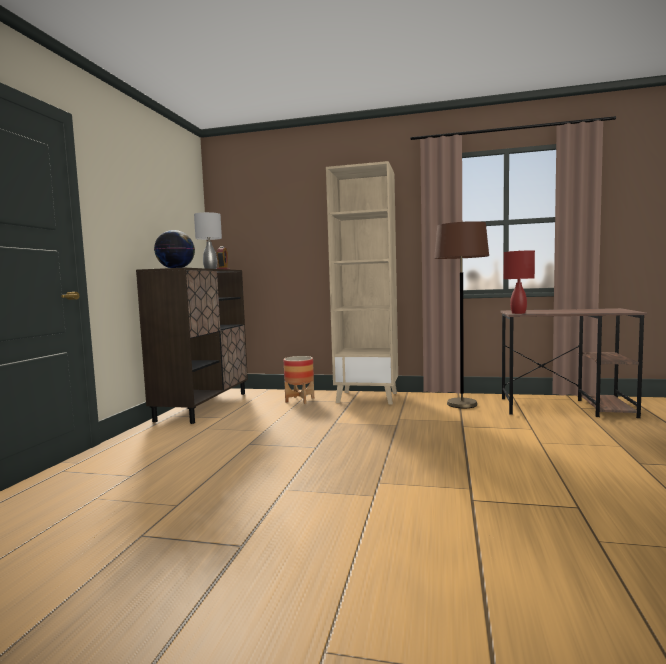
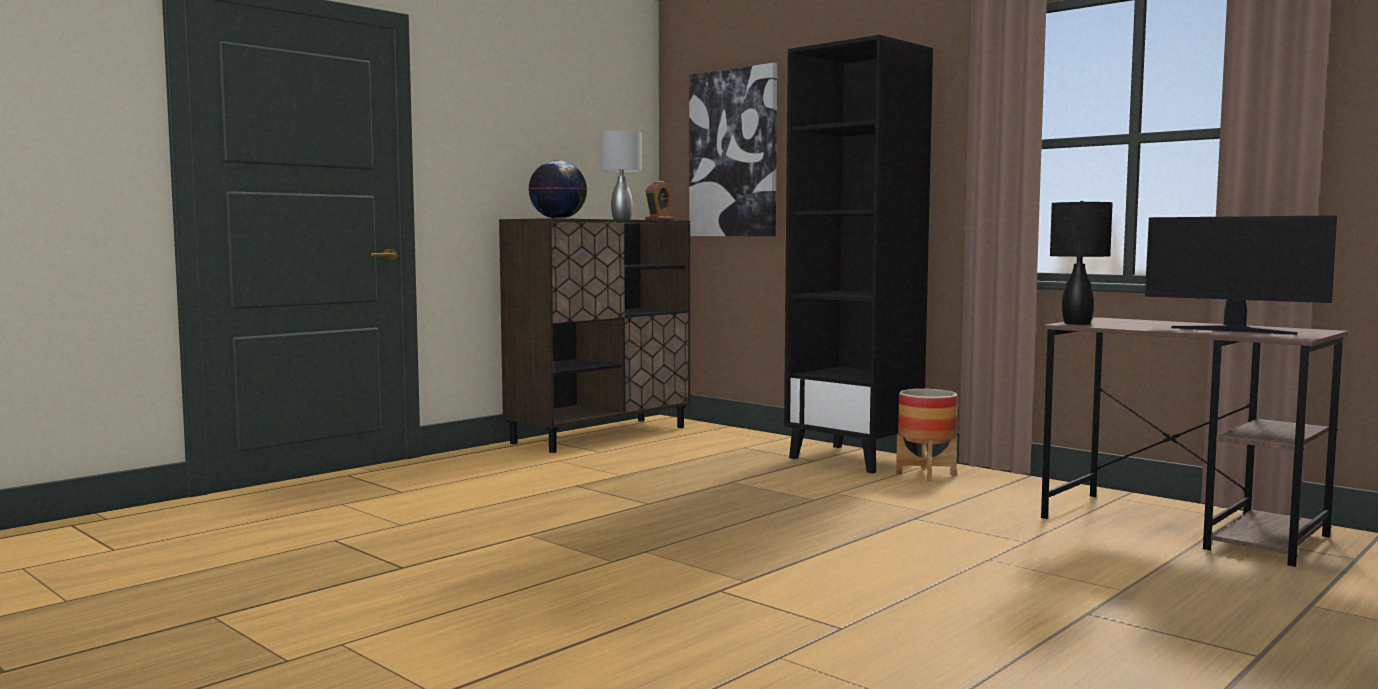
camera: 30 degrees right, 0 degrees up
(263, 230) = (734, 153): none -> picture
(300, 400) = (743, 447): planter -> planter (926, 474)
(368, 397) = (854, 459): beige bookcase -> black bookcase
(462, 404) = (991, 492): brown floor lamp -> none
(518, 313) = (1076, 323): red table lamp -> black table lamp
(592, 311) = (1233, 330): none -> monitor

